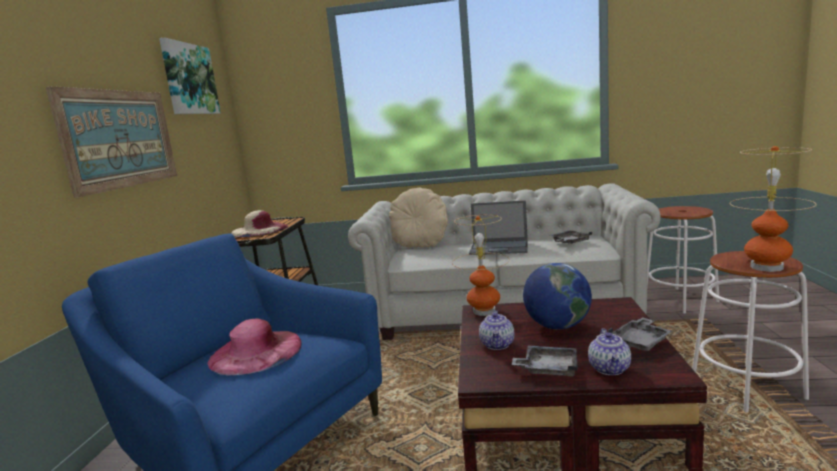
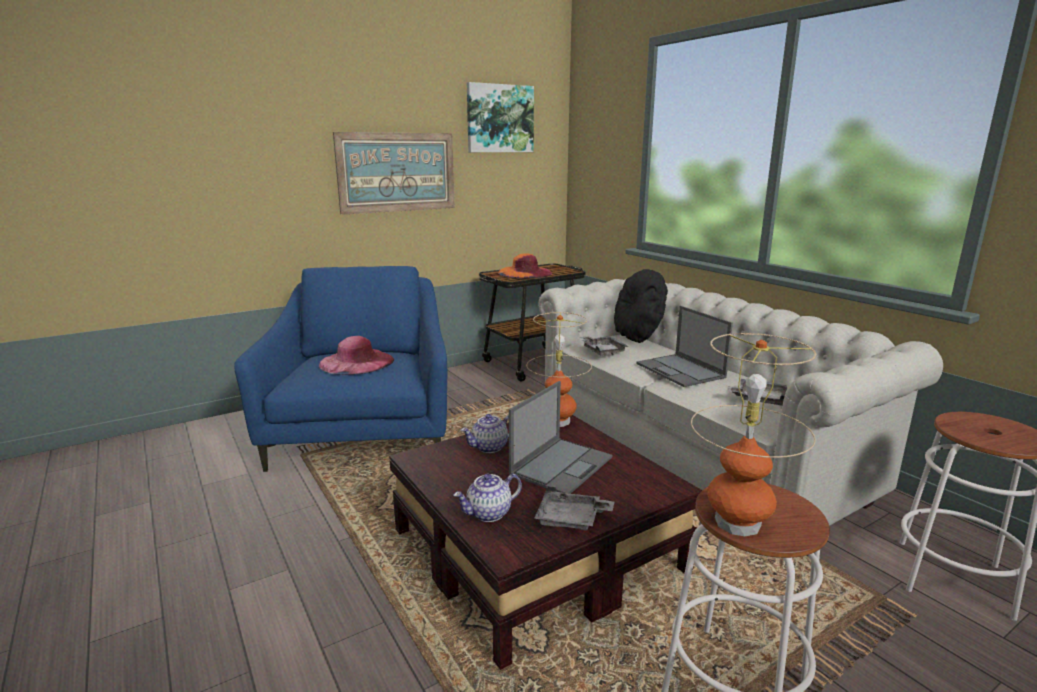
camera: 50 degrees right, 5 degrees up
(259, 230) = (525, 273): beige hat -> orange hat
(420, 246) = (637, 338): beige pillow -> black pillow
(548, 368) = (462, 482): grey tray -> grey tray (602, 351)
(557, 326) = (562, 465): globe -> laptop

